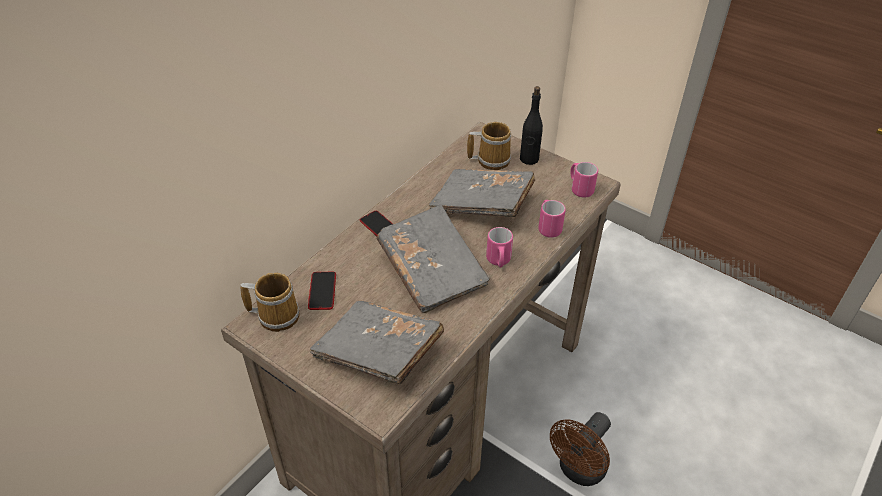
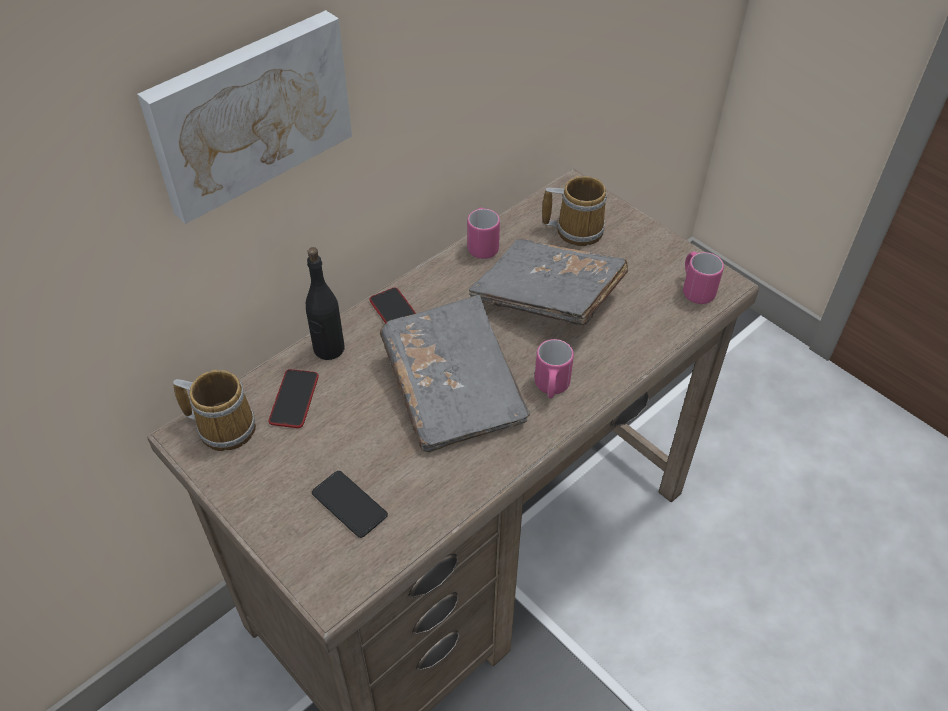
camera: 10 degrees right, 5 degrees up
(284, 88) = (249, 112): none -> picture
(378, 353) = (349, 504): grey book -> phone
(529, 159) = (631, 234): black bottle -> black bottle (328, 349)
(548, 227) = (635, 344): pink mug -> pink mug (482, 245)
(578, 471) = (646, 675): brown fan -> none

